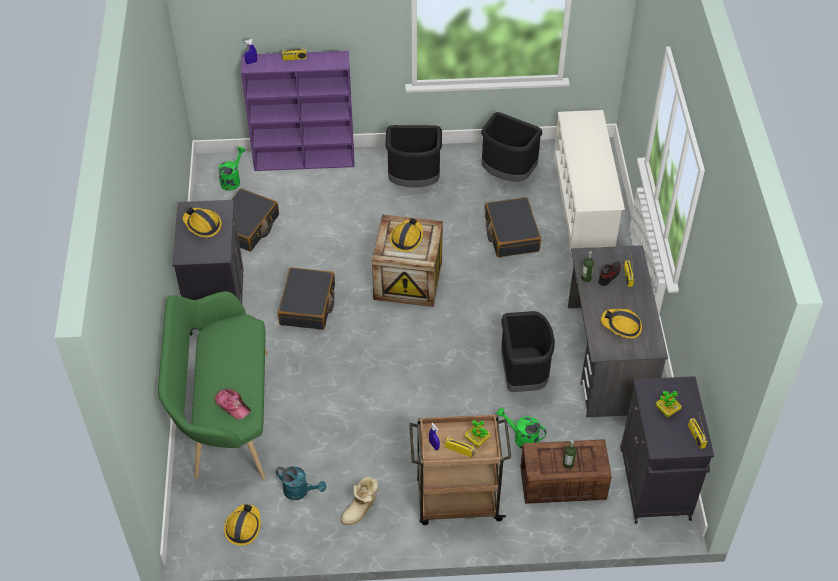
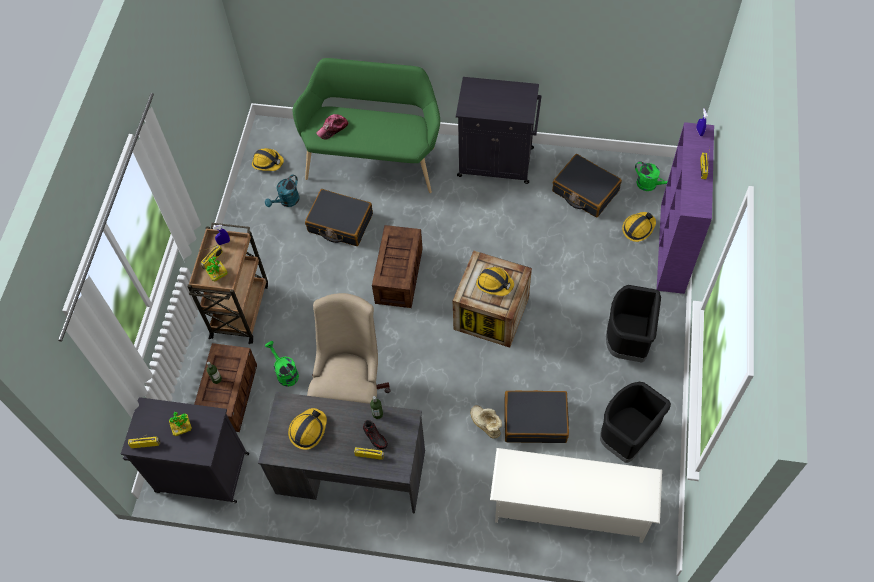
camera: 105 degrees right, 10 degrees up
(202, 225) = (505, 99): hard hat -> hard hat (638, 228)
(308, 305) = (478, 228): black suitcase -> black suitcase (340, 223)
(361, 510) = (256, 240): boot -> boot (485, 425)
(381, 362) = (399, 276): none -> crate
(522, 438) = (285, 373): green watering can -> green watering can turned 75 degrees counterclockwise
(523, 376) = (351, 390): black trash can -> beige office chair

